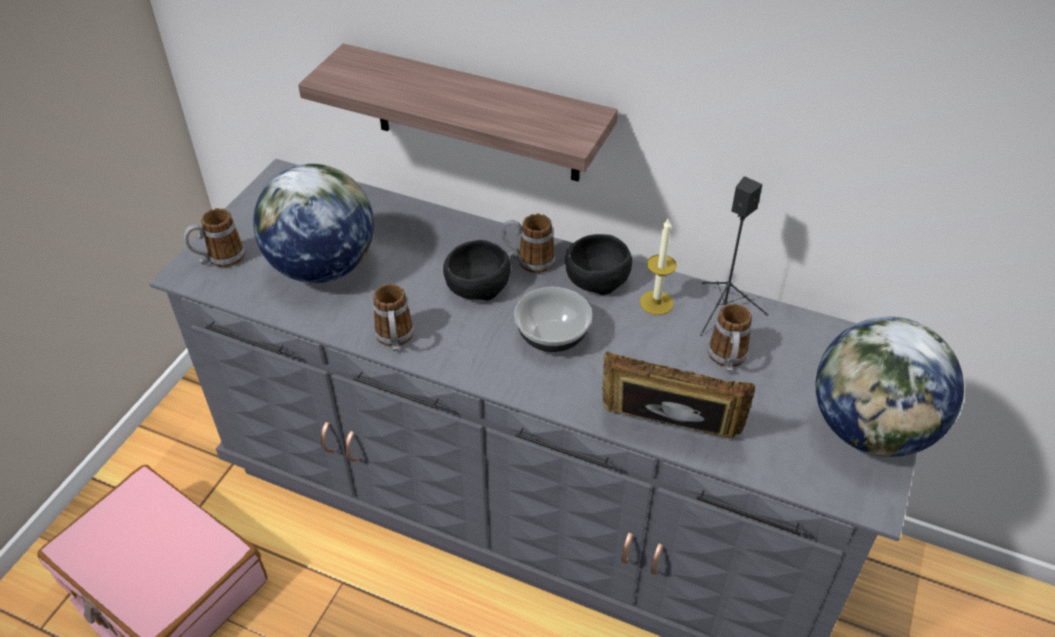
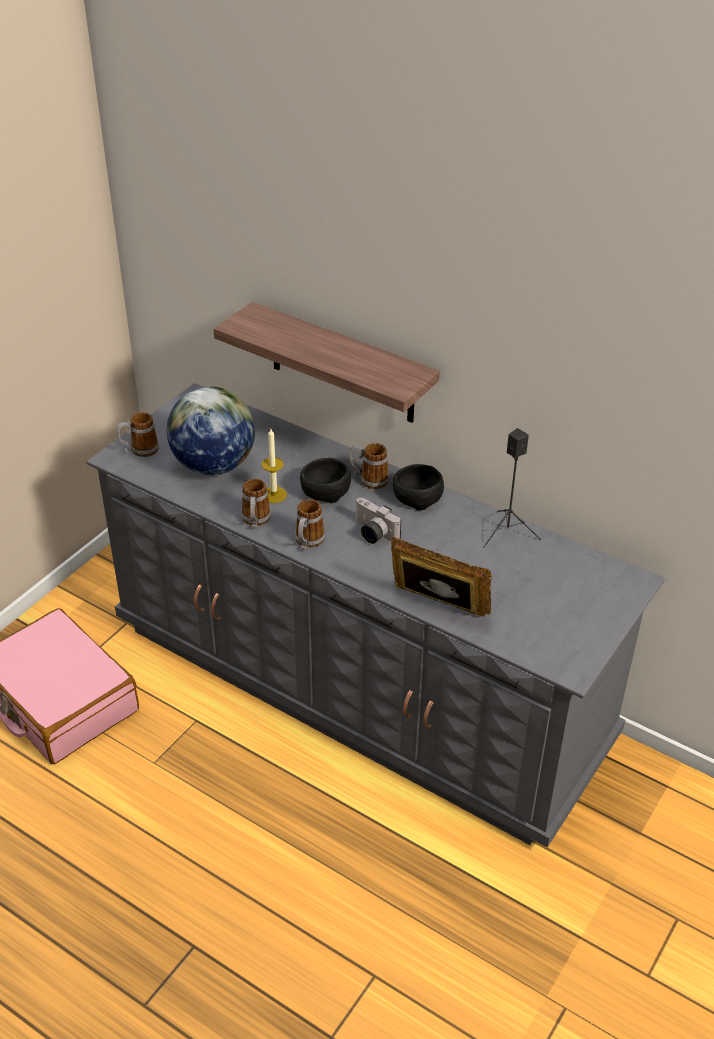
camera: 10 degrees right, 5 degrees down
(553, 336) = (372, 534): bowl -> camera
(656, 303) = (457, 520): candle -> candle (274, 495)
(727, 360) = (498, 566): mug -> mug (308, 542)
(871, 430) = (589, 626): globe -> none

